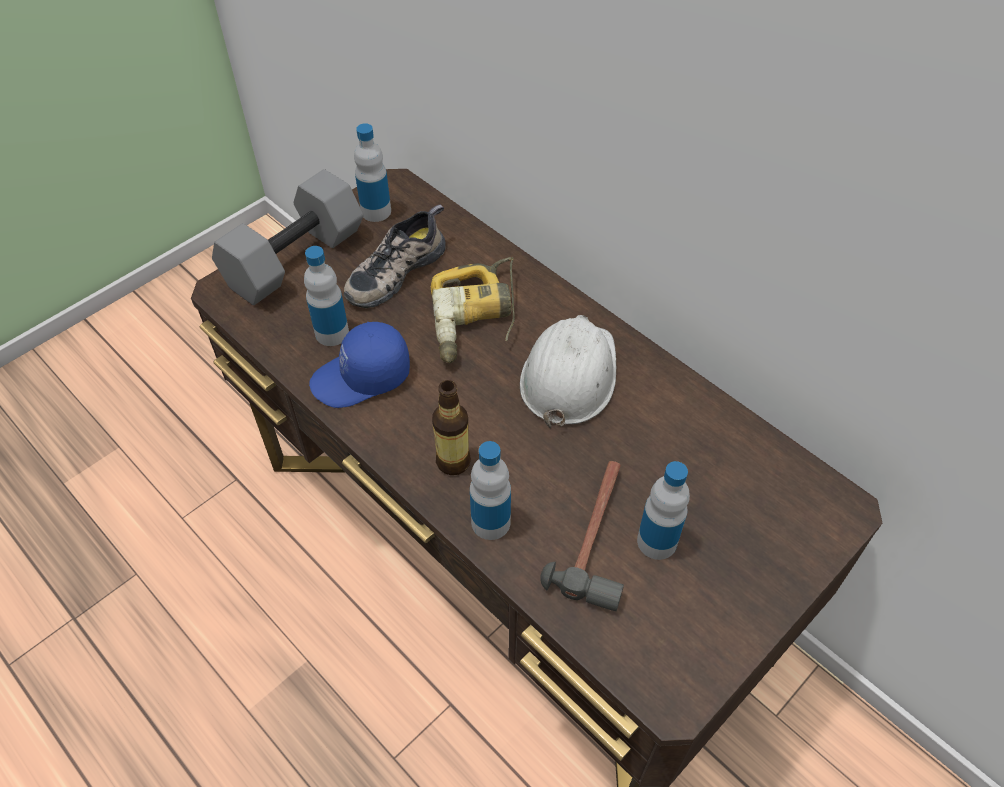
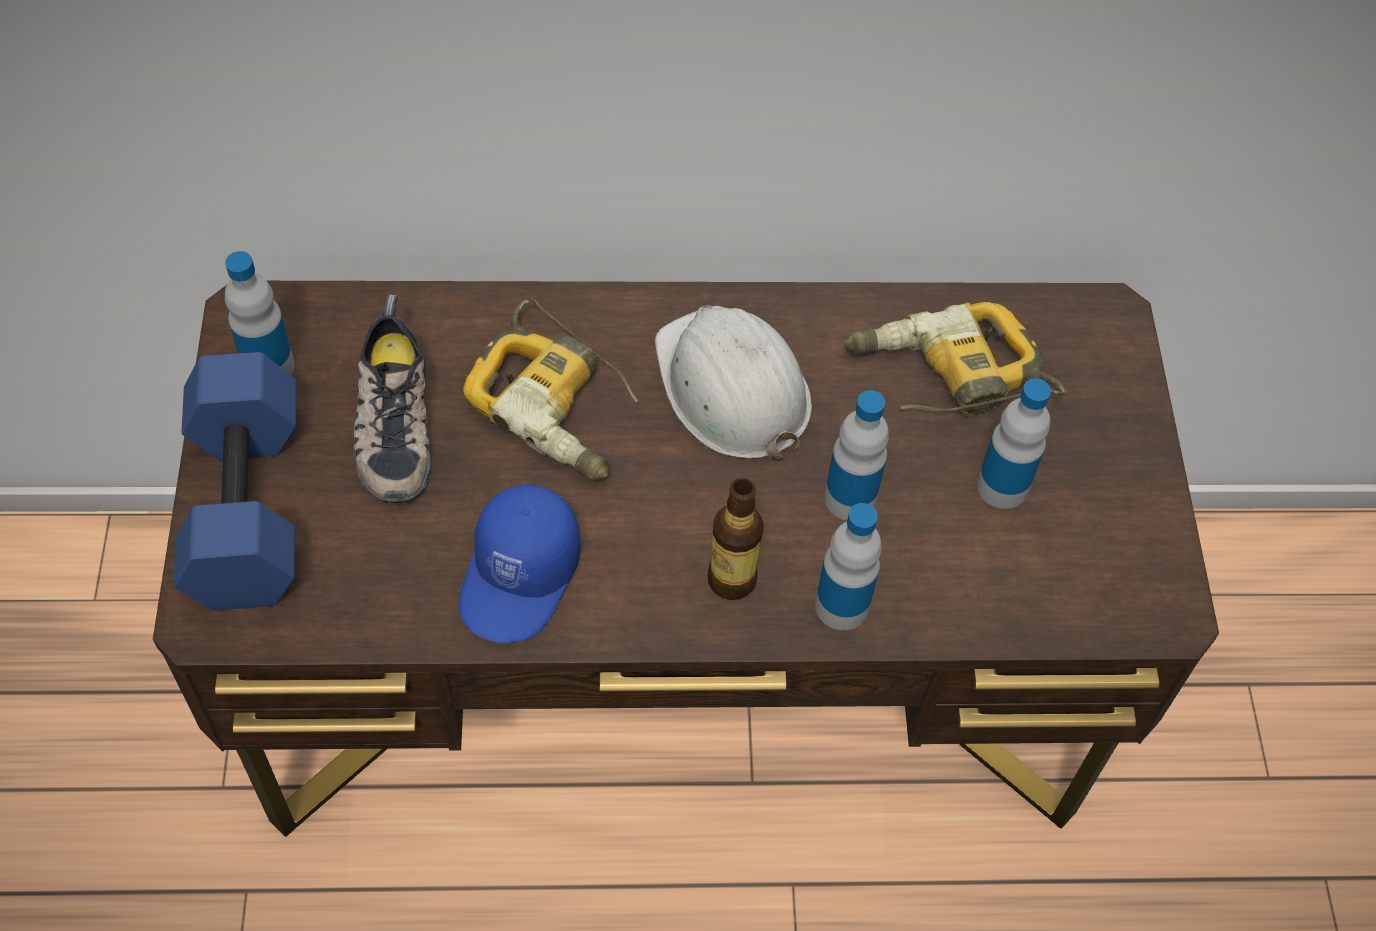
camera: 50 degrees left, 5 degrees up
(295, 261) = (250, 509): grey dumbbell -> blue dumbbell
(332, 333) = (417, 556): bottle -> bottle (850, 498)
(597, 535) = (947, 528): hammer -> none
(697, 462) = (949, 377): none -> power drill

